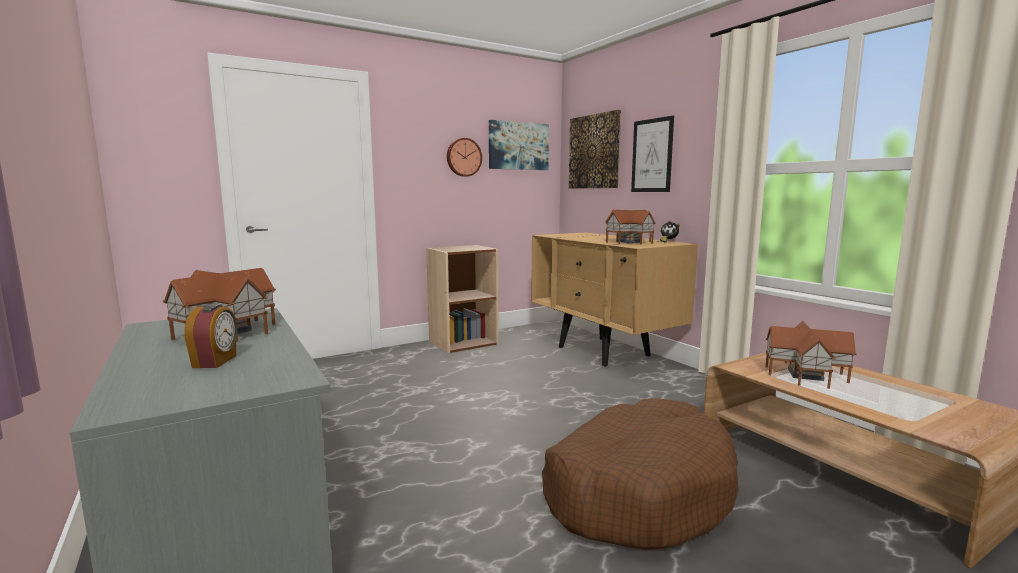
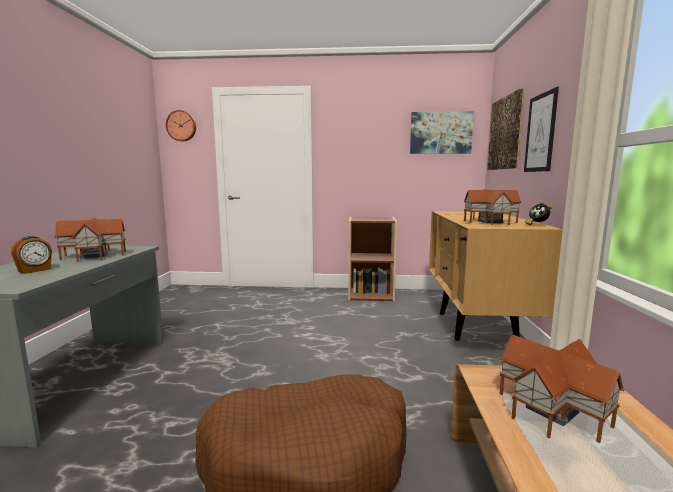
camera: 35 degrees right, 0 degrees up
(463, 157) = (386, 145): wall clock -> wall clock (181, 126)

